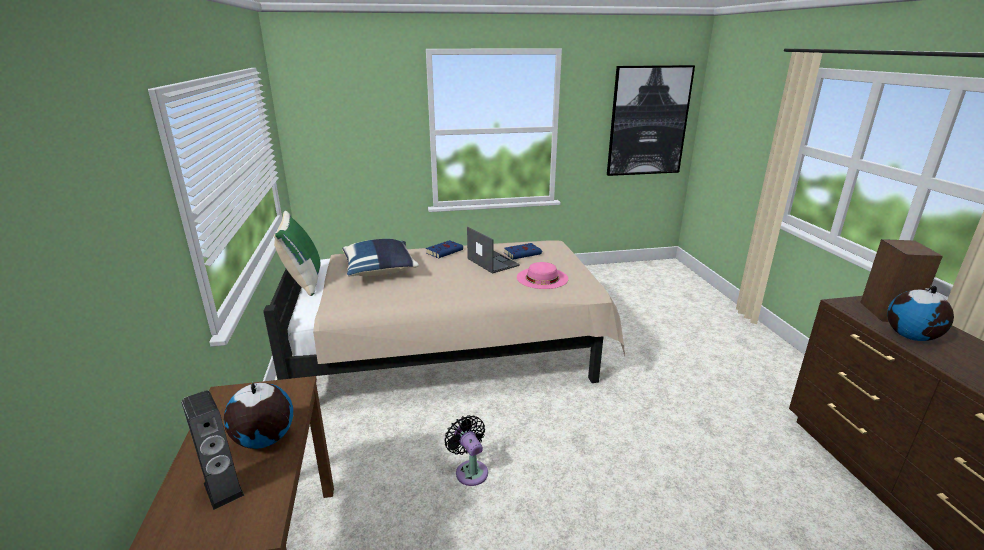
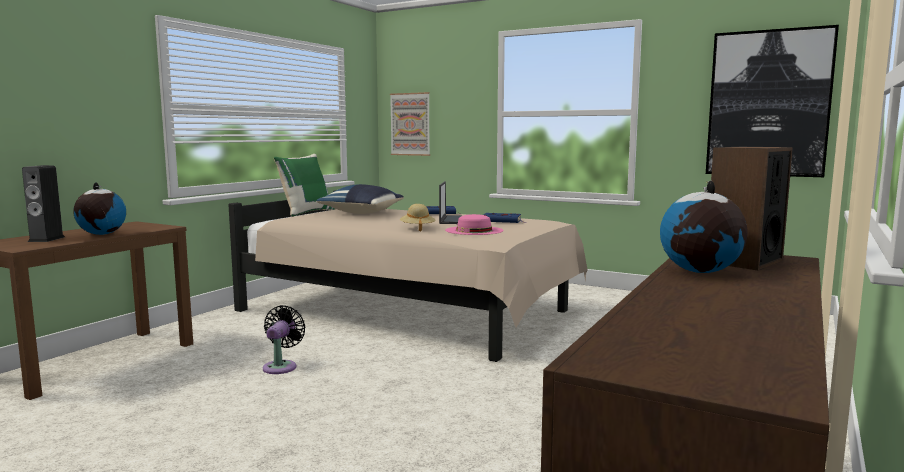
camera: 40 degrees right, 15 degrees down
(326, 145) = (410, 124): none -> picture
(493, 287) = (417, 228): none -> beige hat

